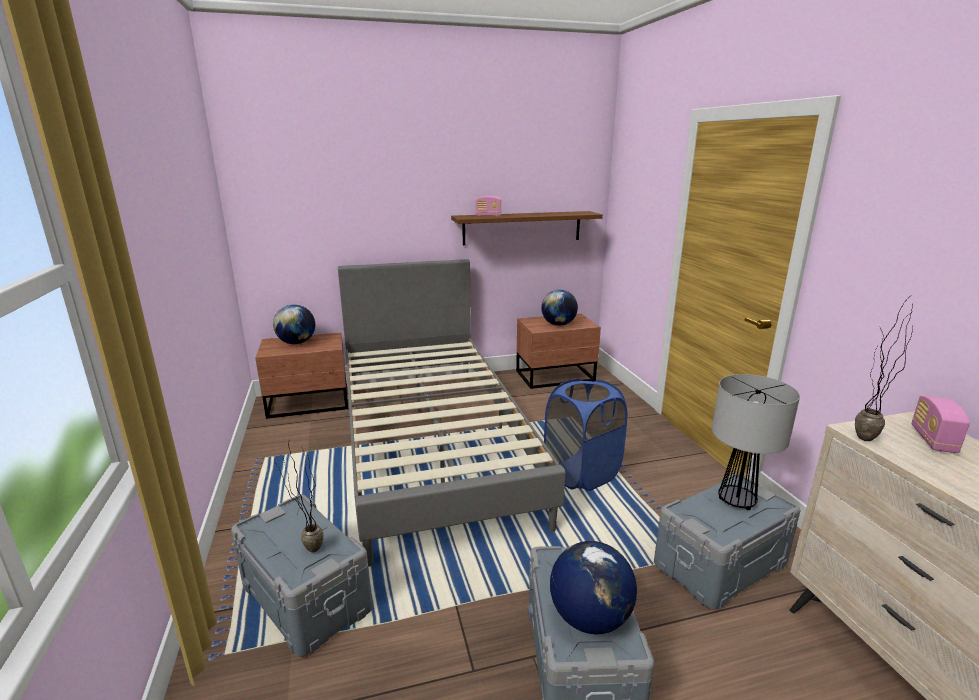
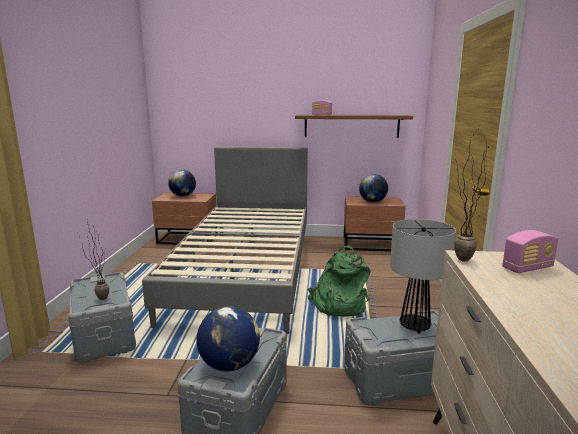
camera: 20 degrees right, 5 degrees down
(581, 473) = (338, 305): blue laundry basket -> green backpack
(932, 440) = (527, 268): radio -> radio turned 150 degrees counterclockwise

